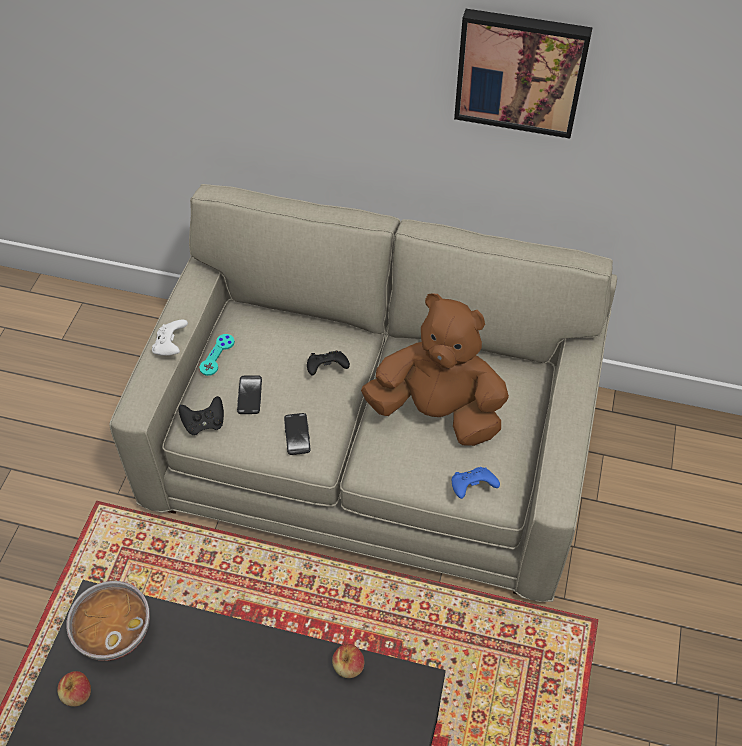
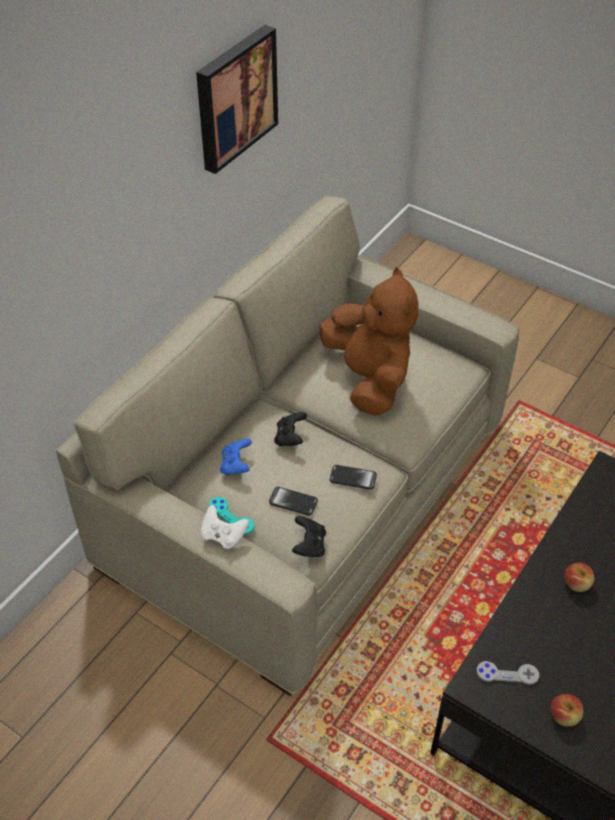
camera: 70 degrees left, 5 degrees down
(114, 631) = (507, 673): bowl -> grey game controller
(348, 666) = (582, 508): apple -> apple (577, 584)
(437, 412) = (369, 378): brown plush toy -> brown plush toy turned 120 degrees clockwise
(472, 488) = (452, 380): blue game controller -> blue game controller (236, 465)

